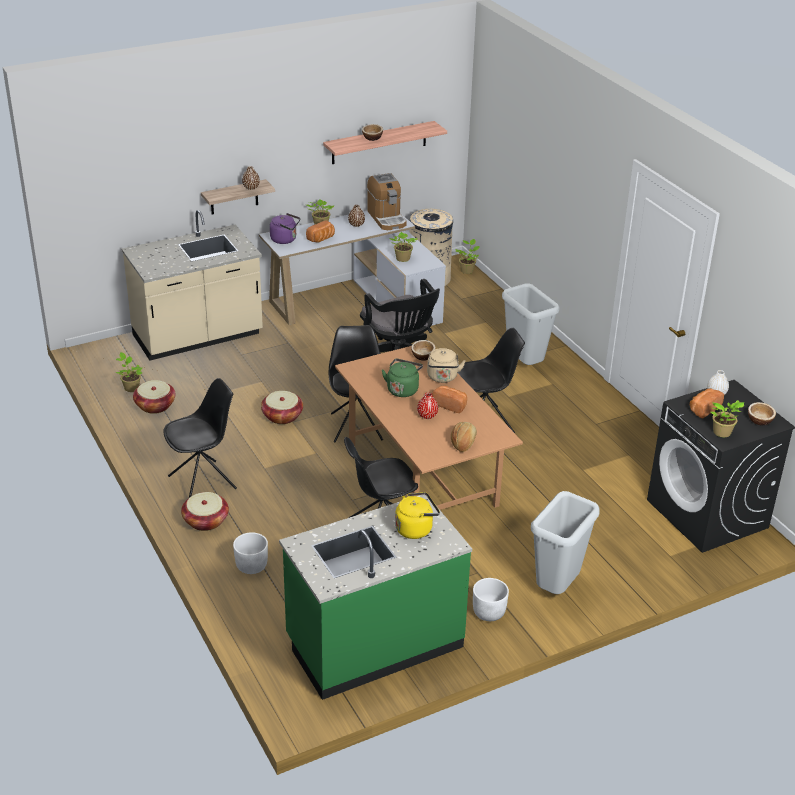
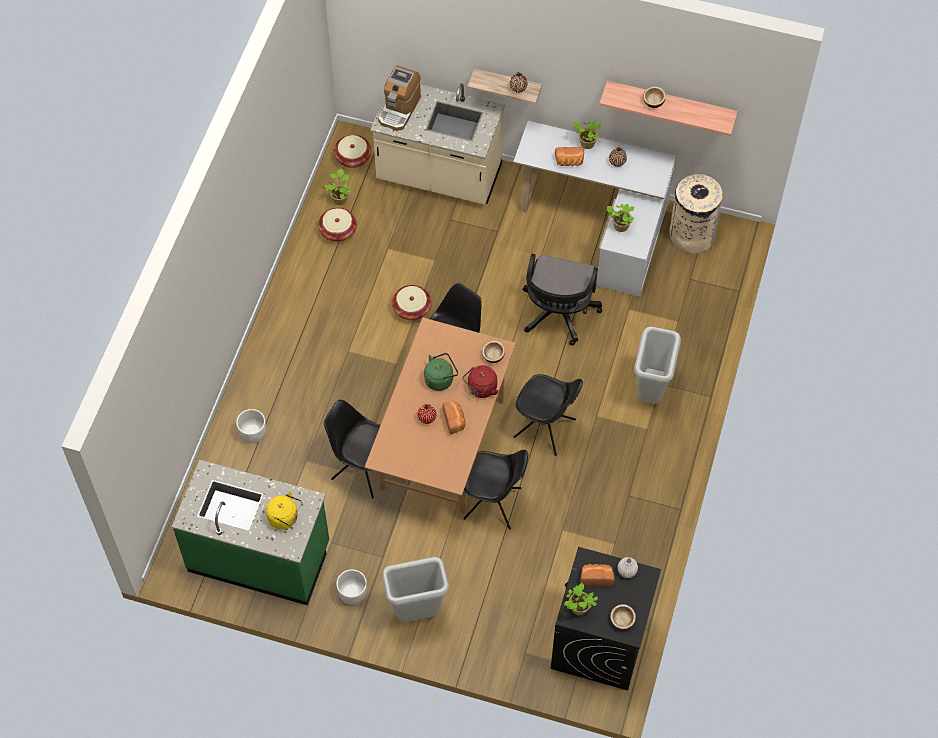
camera: 45 degrees right, 25 degrees up
(203, 482) = (297, 333): black chair -> black chair (493, 504)
(205, 521) = (264, 370): basket -> basket (353, 157)
(285, 239) = (540, 143): purple kettle -> none
(386, 218) = (651, 171): coffee machine -> coffee machine (399, 109)
(442, 378) = (481, 389): beige kettle -> red kettle
(463, 442) = (421, 463): bread -> none
(467, 270) = (736, 247): potted plant -> none

